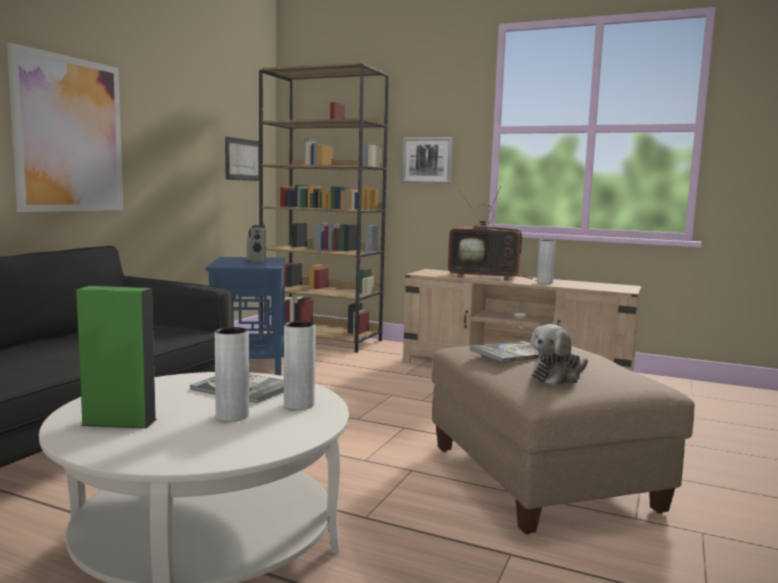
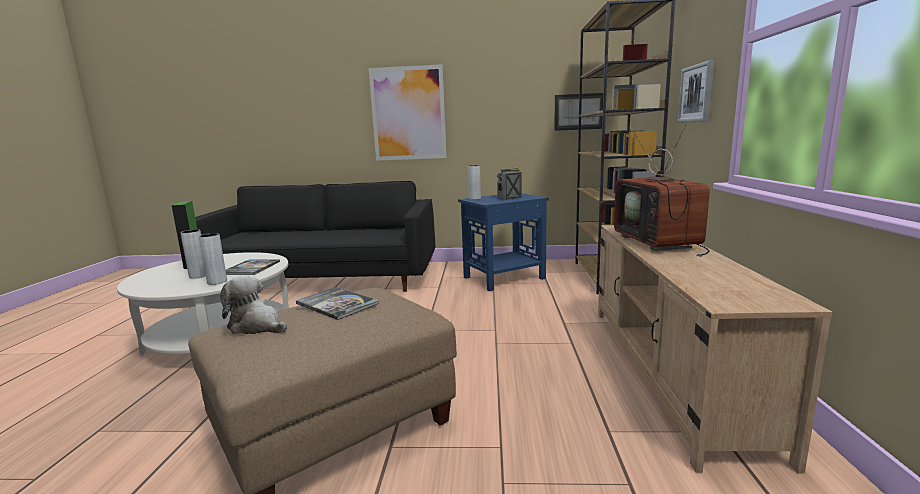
camera: 70 degrees right, 5 degrees up
(544, 282) = (680, 263): grey vase -> grey vase (474, 198)

